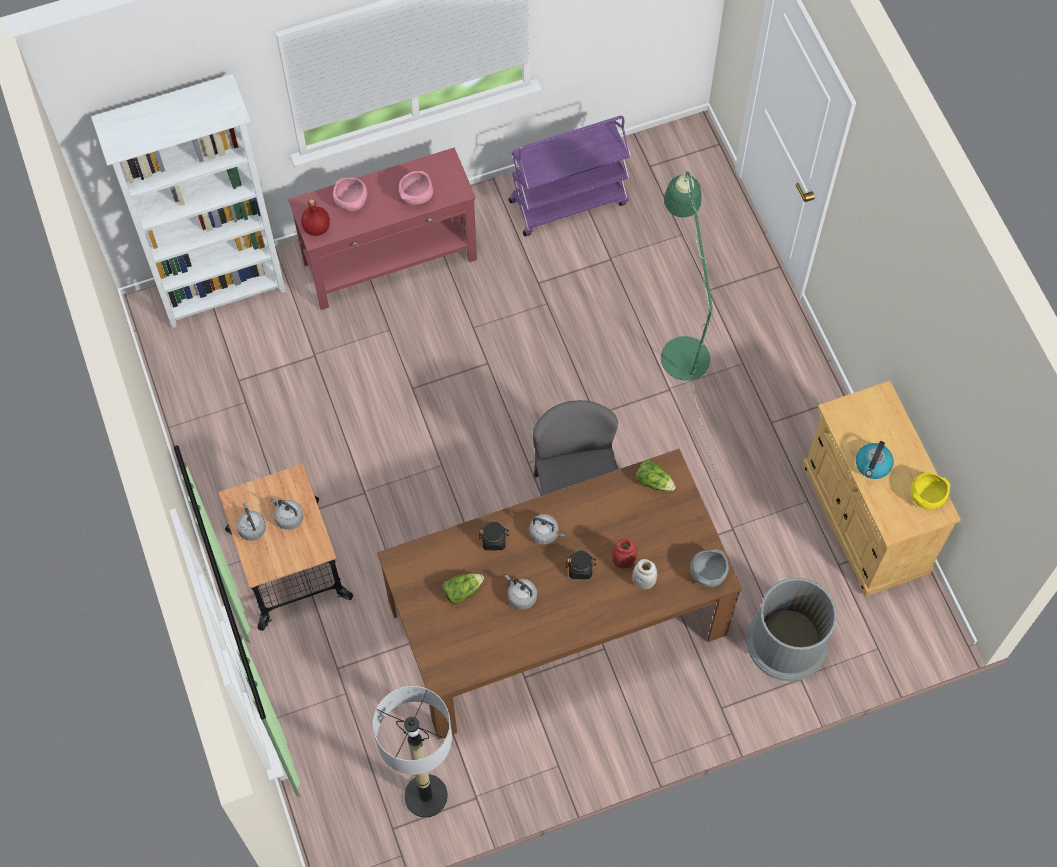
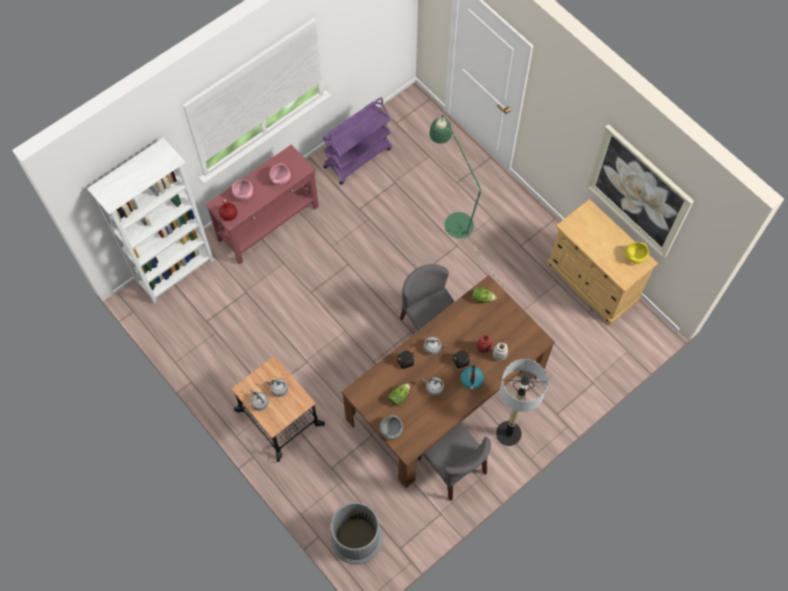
camera: 20 degrees left, 0 degrees up
(425, 796) = (411, 523): floor lamp -> floor lamp (508, 433)
(523, 731) = (452, 466): none -> grey chair
(707, 573) = (532, 339): grey bowl -> grey bowl (391, 430)
(787, 642) = (577, 365): grey trash can -> grey trash can (356, 538)
(872, 465) = (599, 249): kettle -> kettle (471, 380)
(953, 391) = (638, 191): none -> picture

